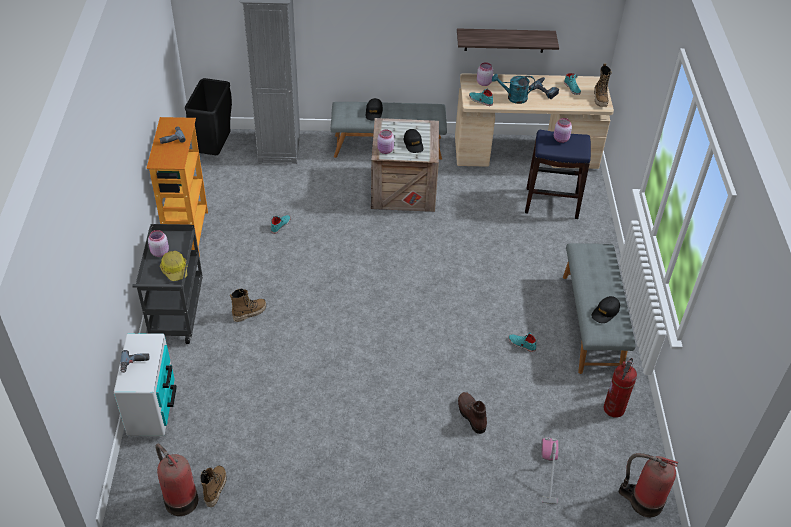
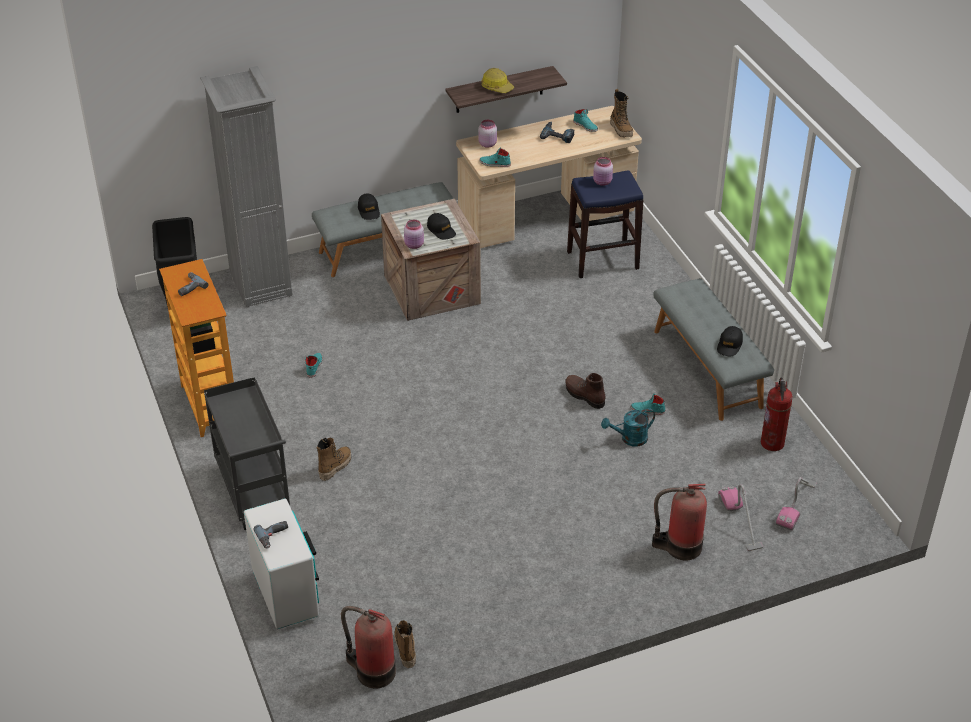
camera: 20 degrees left, 5 degrees down
(159, 252) = (229, 417): pink jar -> none
(175, 270) = (260, 430): hard hat -> hard hat (497, 87)
(471, 415) = (633, 494): brown boot -> brown boot (584, 396)
(513, 97) = (528, 152): turquoise watering can -> turquoise watering can (629, 439)
(606, 474) = (796, 505): none -> vacuum cleaner
(643, 501) = (843, 518): fire extinguisher -> fire extinguisher (680, 546)

